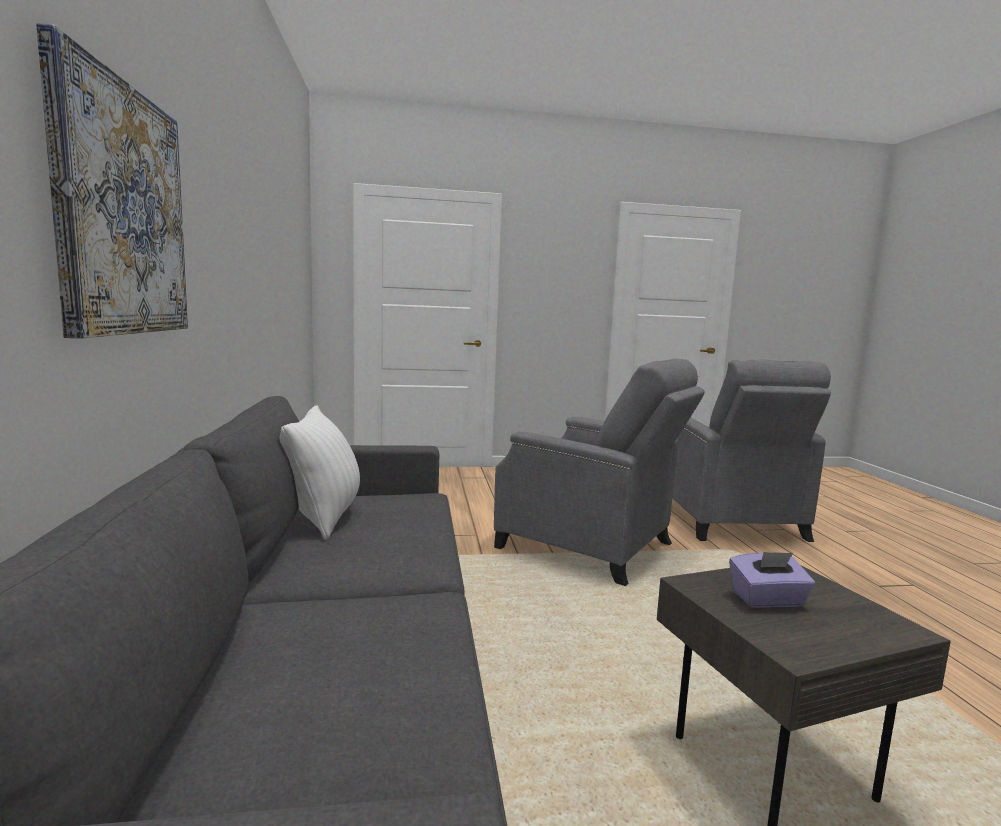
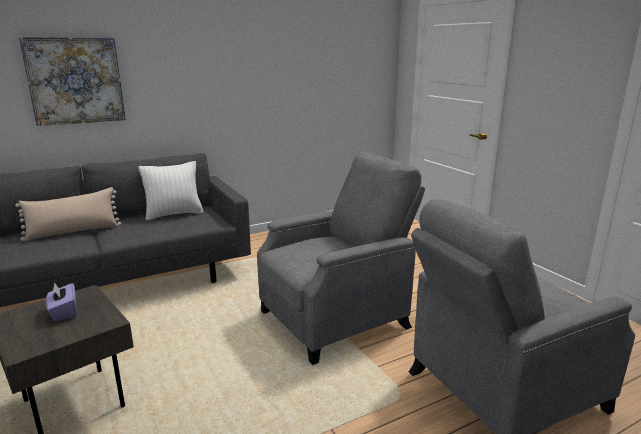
camera: 70 degrees right, 10 degrees up
(295, 614) = (74, 232): none -> beige pillow
(590, 547) = (339, 318): grey armchair -> grey armchair turned 135 degrees counterclockwise

